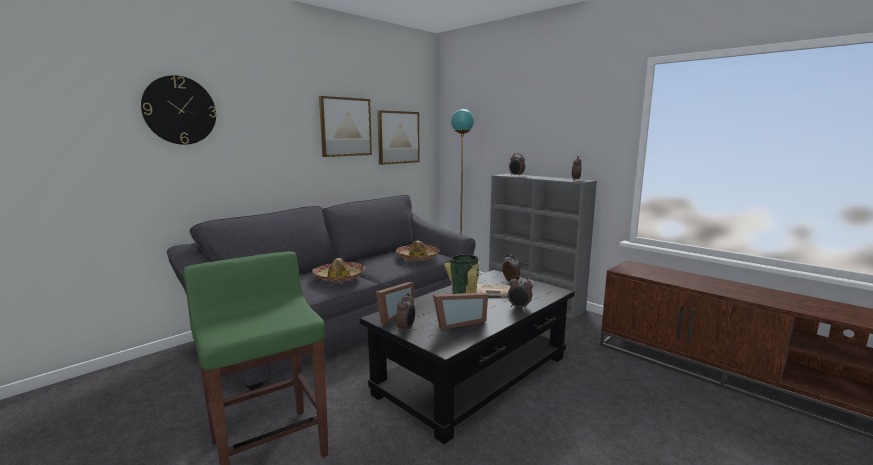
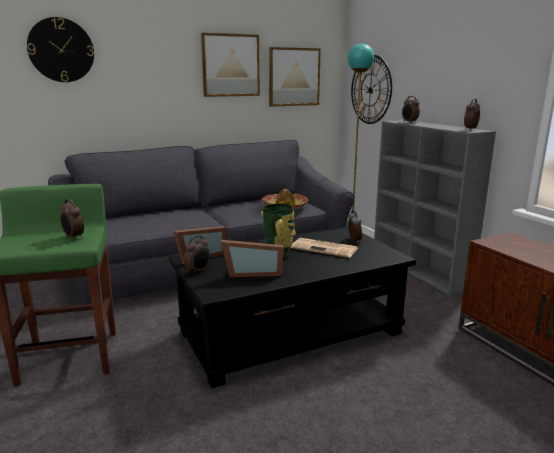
camera: 20 degrees right, 5 degrees up
(339, 277) = (191, 218): hat -> none
(467, 148) = (370, 90): none -> wall clock
(519, 307) = (332, 267): alarm clock -> alarm clock (73, 237)

